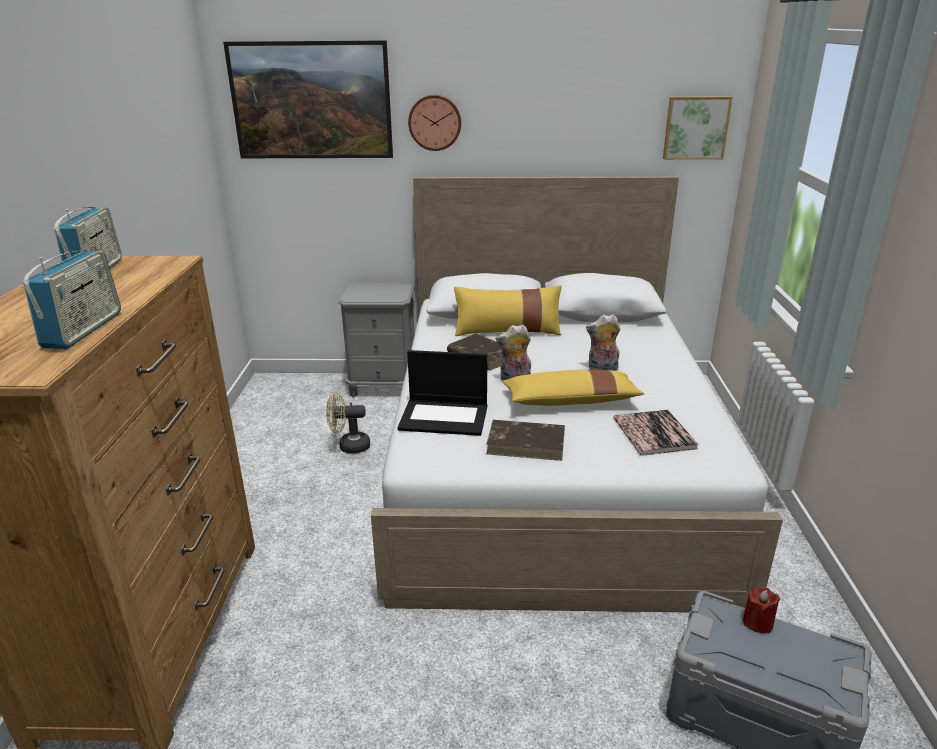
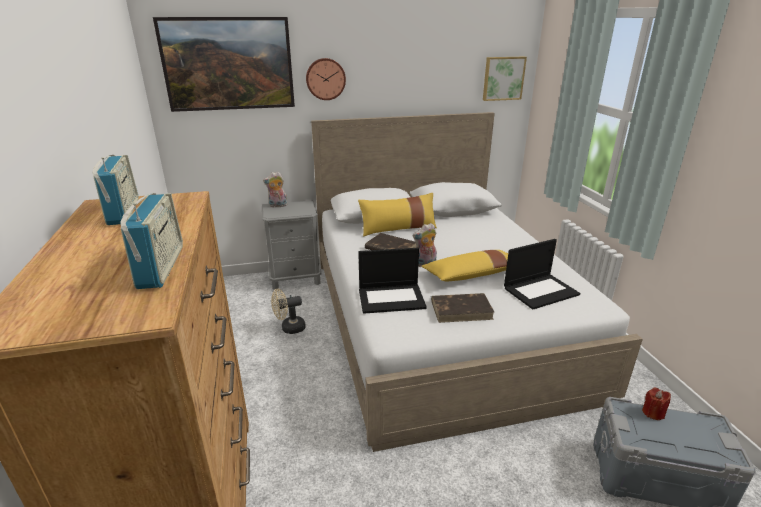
camera: 15 degrees left, 0 degrees up
(602, 369) = (479, 249): plush toy -> plush toy (277, 206)
(654, 433) = (541, 291): book -> laptop

